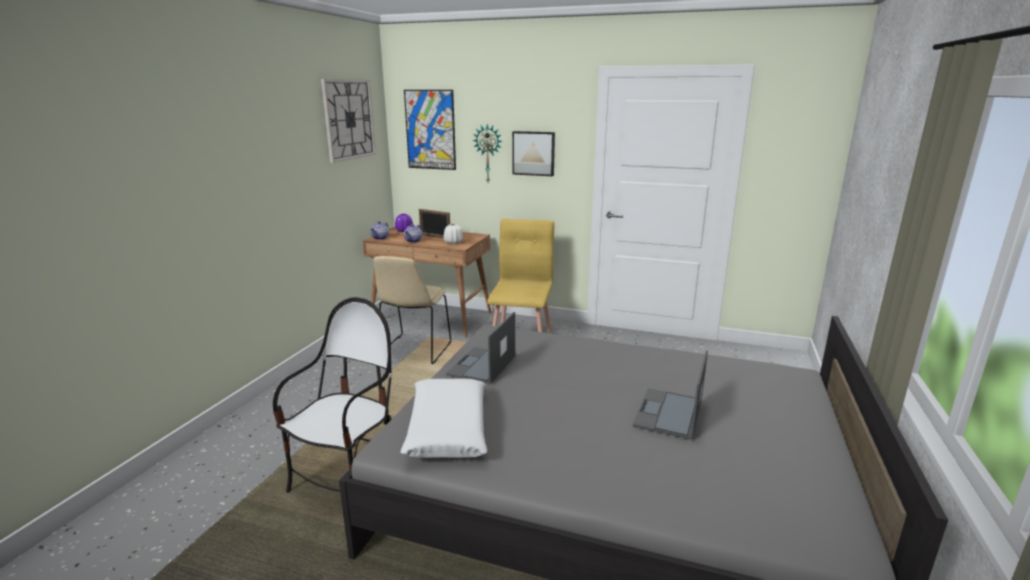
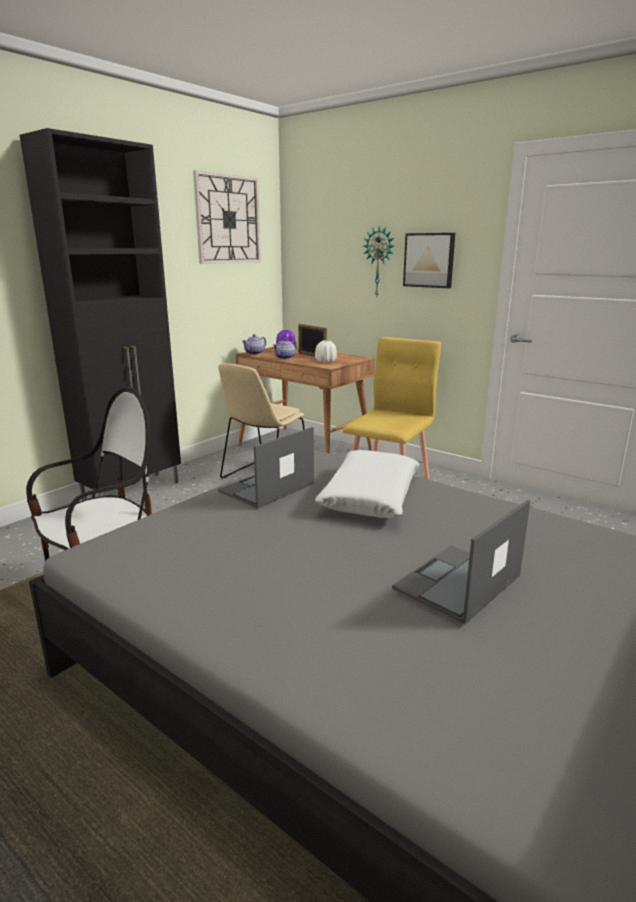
camera: 20 degrees right, 0 degrees up
(299, 383) = (133, 491): none -> black cabinet
(430, 130) = (321, 236): picture -> none
(447, 428) = (166, 546): white pillow -> white pillow (370, 496)

